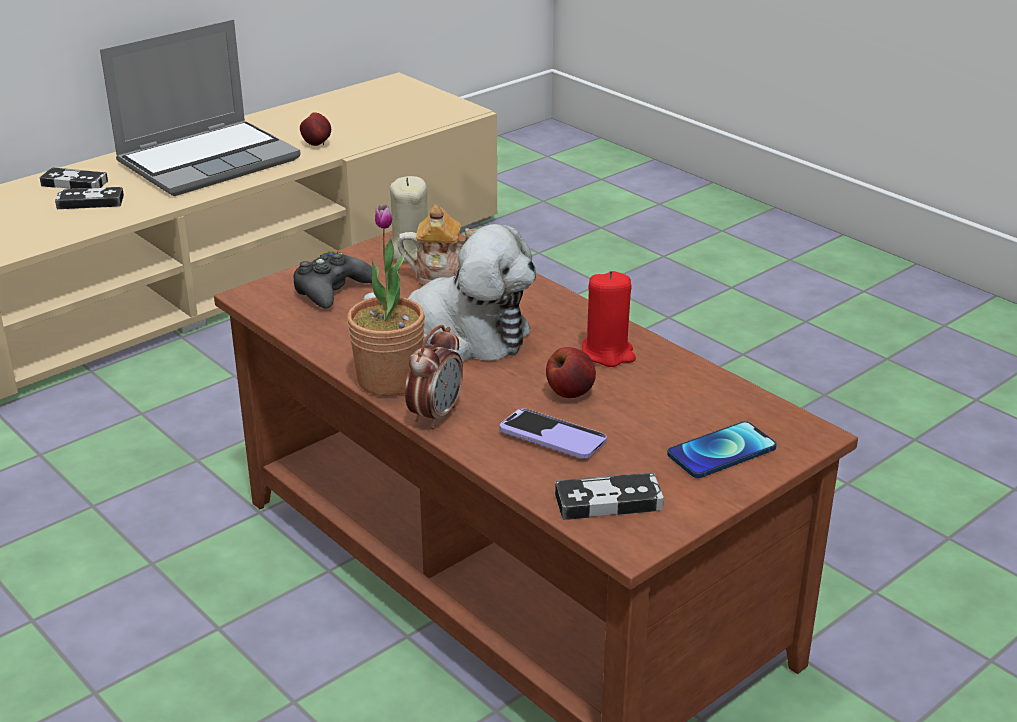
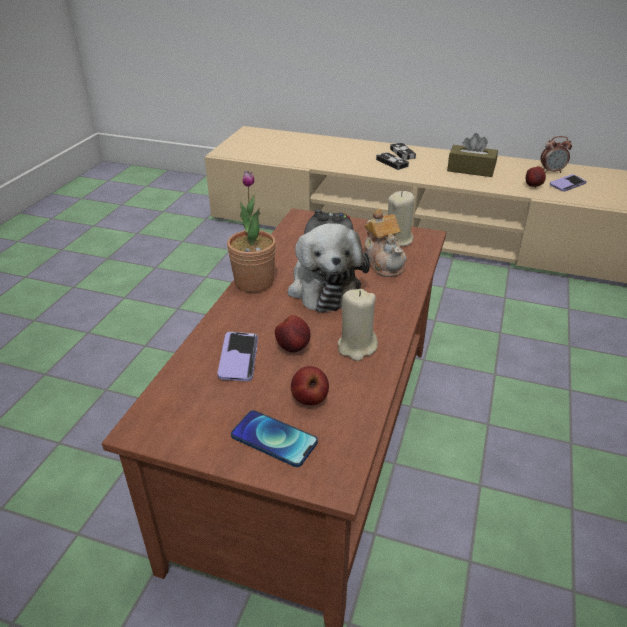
camera: 60 degrees right, 5 degrees up
(209, 160) = (470, 170): laptop -> brown tissue box
(344, 124) = (567, 184): none -> phone
(435, 415) = (230, 309): alarm clock -> alarm clock (551, 171)
(608, 353) = (356, 347): red candle -> beige candle
(608, 502) = (180, 405): game controller -> none
(674, 411) = (309, 399): none -> apple

